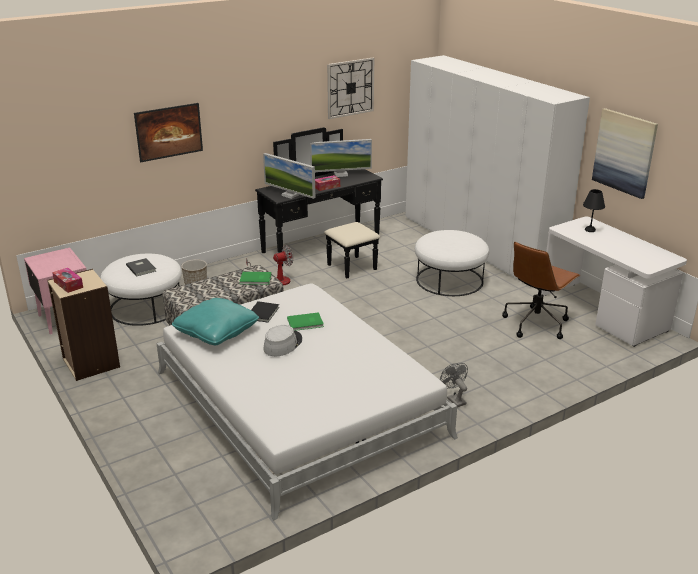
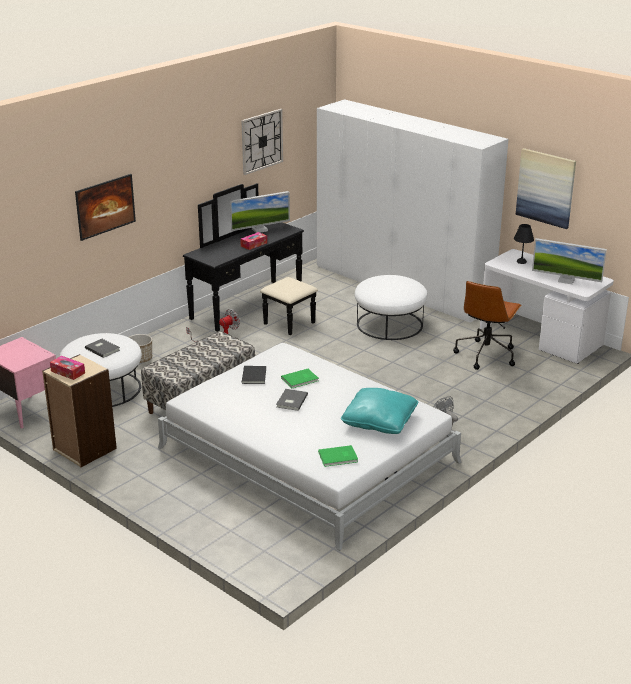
camera: 15 degrees left, 0 degrees up
(216, 332) = (221, 399): turquoise pillow -> turquoise pillow (379, 421)
(256, 279) = (226, 346): green book -> green book (338, 457)
(282, 344) = (291, 401): grey hat -> grey book
(290, 195) = (222, 257): monitor -> monitor (566, 280)

